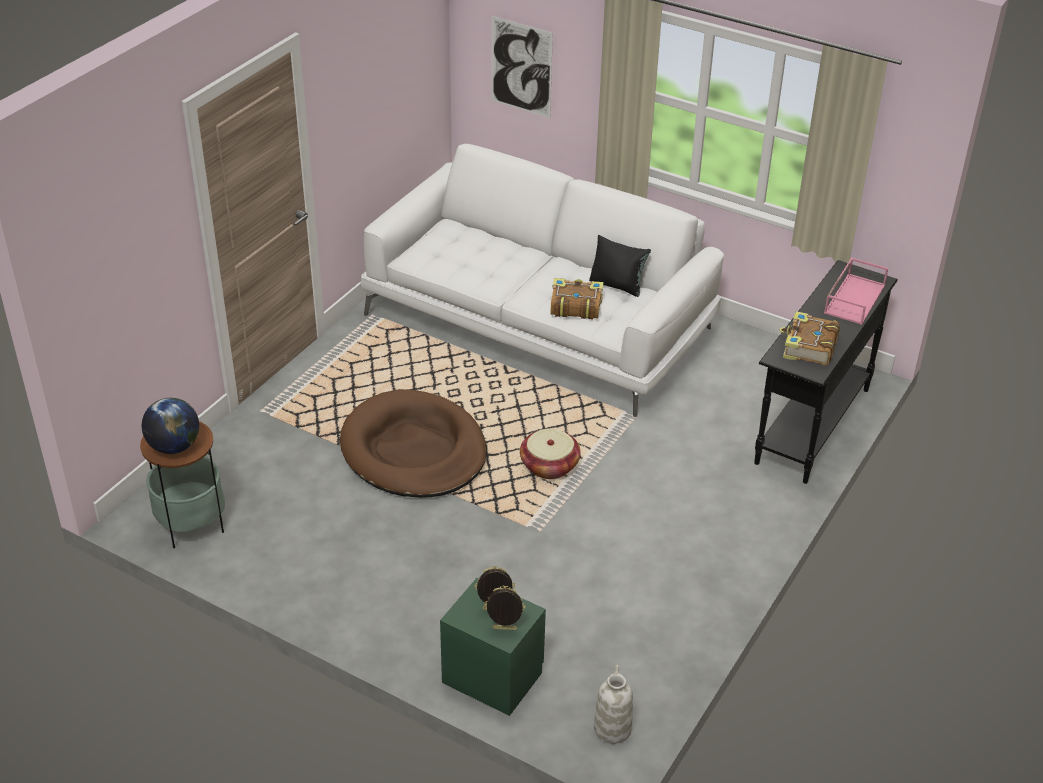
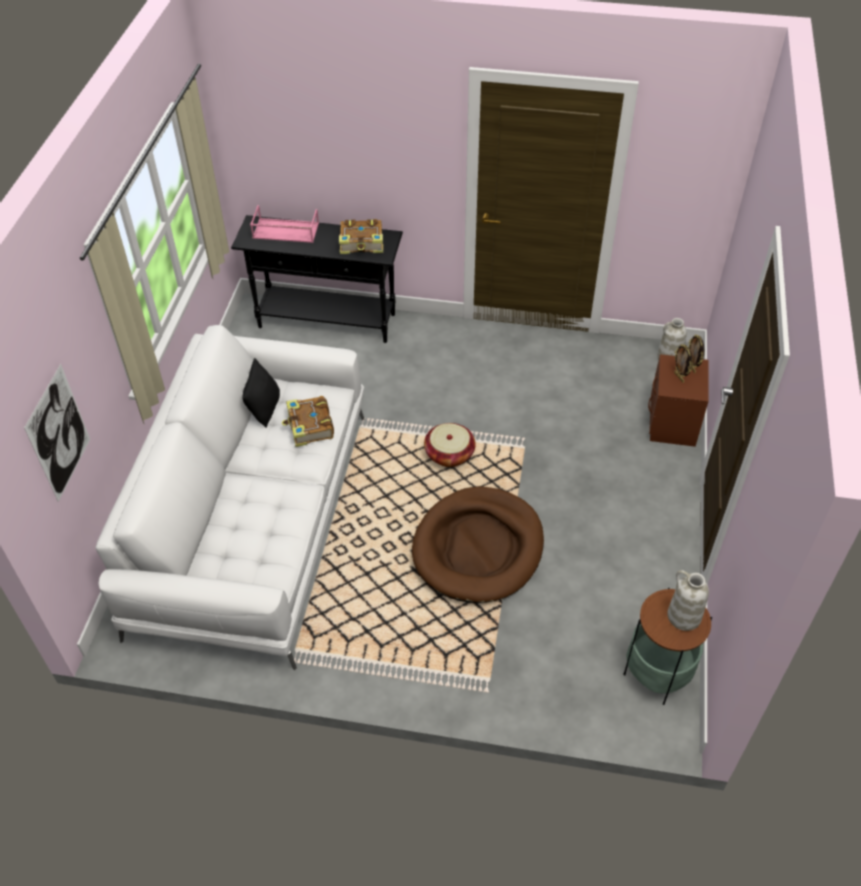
camera: 110 degrees left, 10 degrees up
(174, 447) = (683, 616): globe -> white vase
(492, 677) = (672, 423): green nightstand -> brown nightstand

